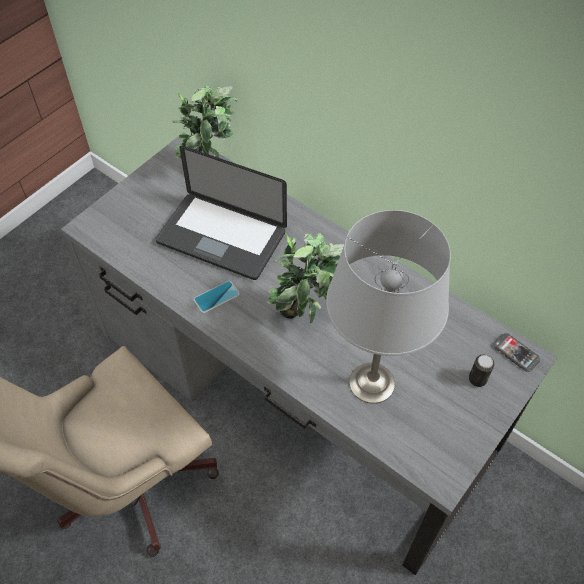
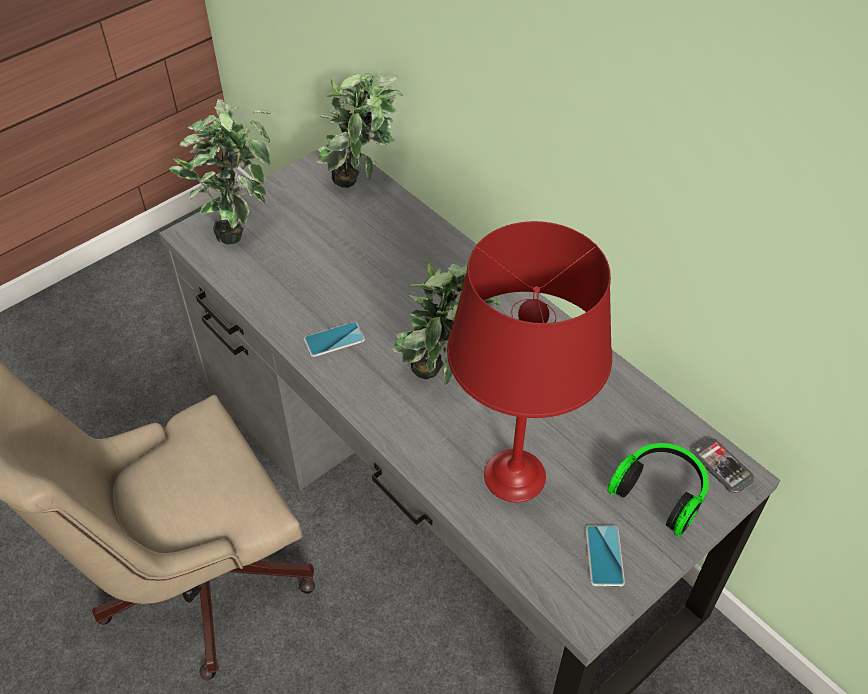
camera: 10 degrees right, 5 degrees down
(122, 216) = (238, 227): none -> potted plant
(221, 237) = (358, 268): laptop -> none
(372, 383) = (516, 476): grey table lamp -> red table lamp
(447, 433) = (604, 556): none -> phone
(477, 379) = (661, 492): can -> headphones

